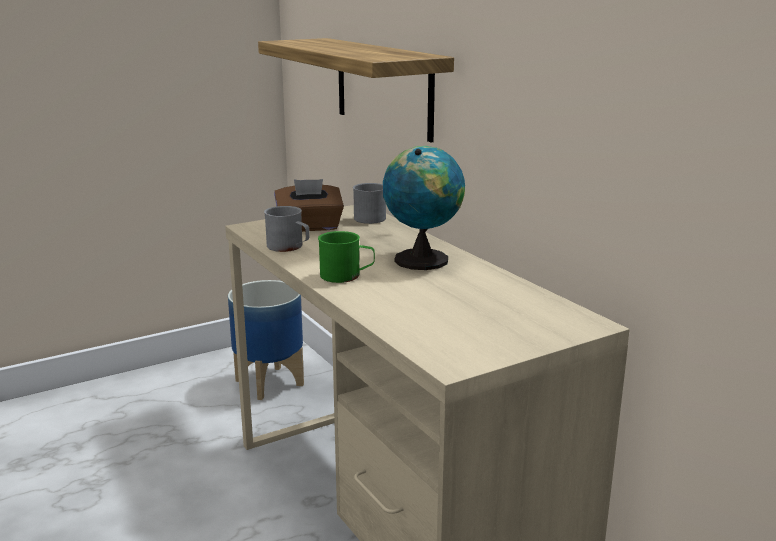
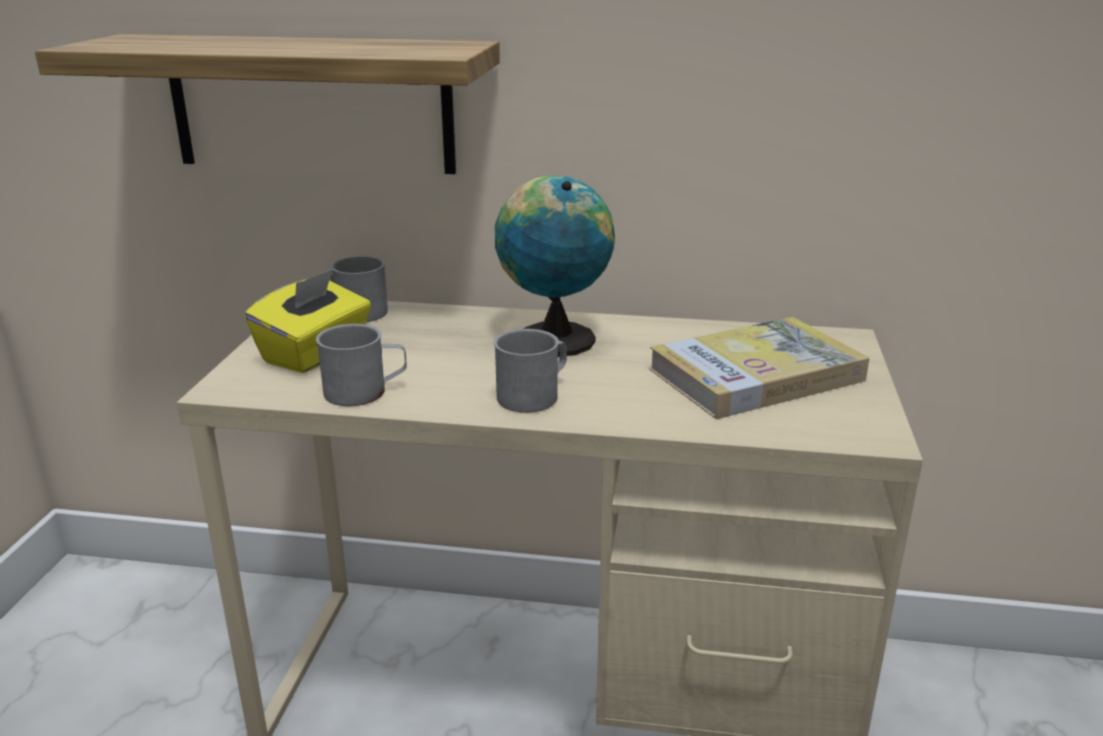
camera: 50 degrees left, 5 degrees up
(270, 383) = (150, 641): planter -> none
(309, 227) = (315, 354): brown tissue box -> yellow tissue box
(347, 276) = (534, 395): green mug -> grey mug
(476, 314) = (756, 375): none -> book

